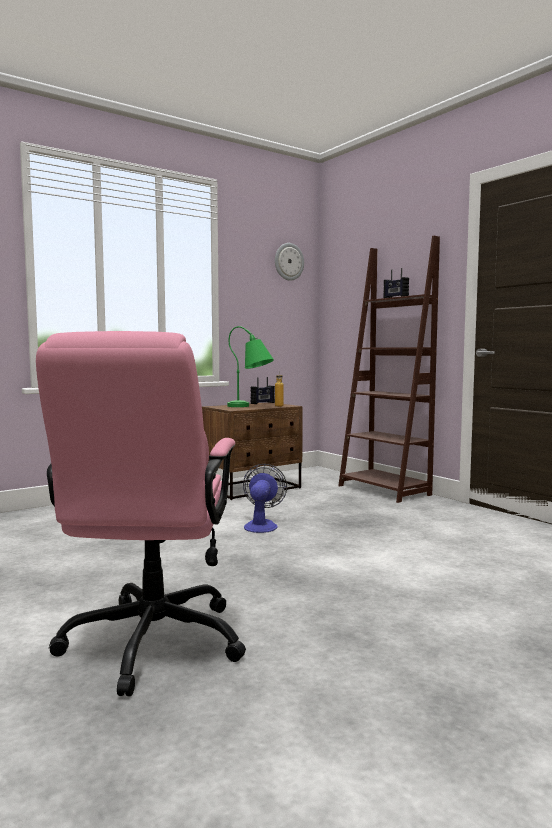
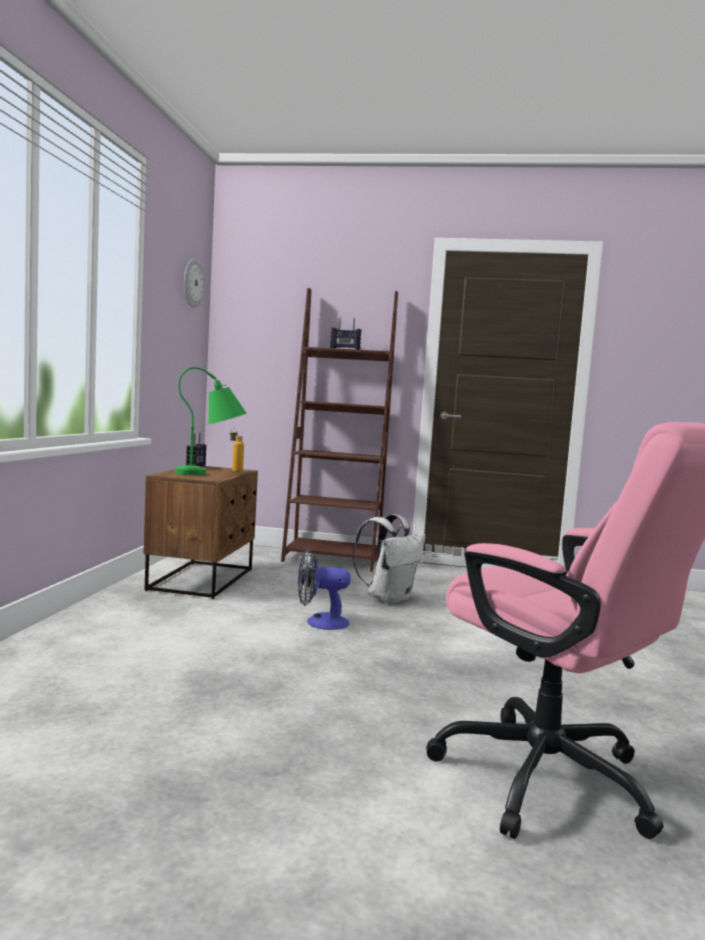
camera: 45 degrees left, 0 degrees up
(262, 525) = (319, 622): fan -> fan turned 60 degrees counterclockwise
(358, 521) = (388, 598): none -> white backpack

